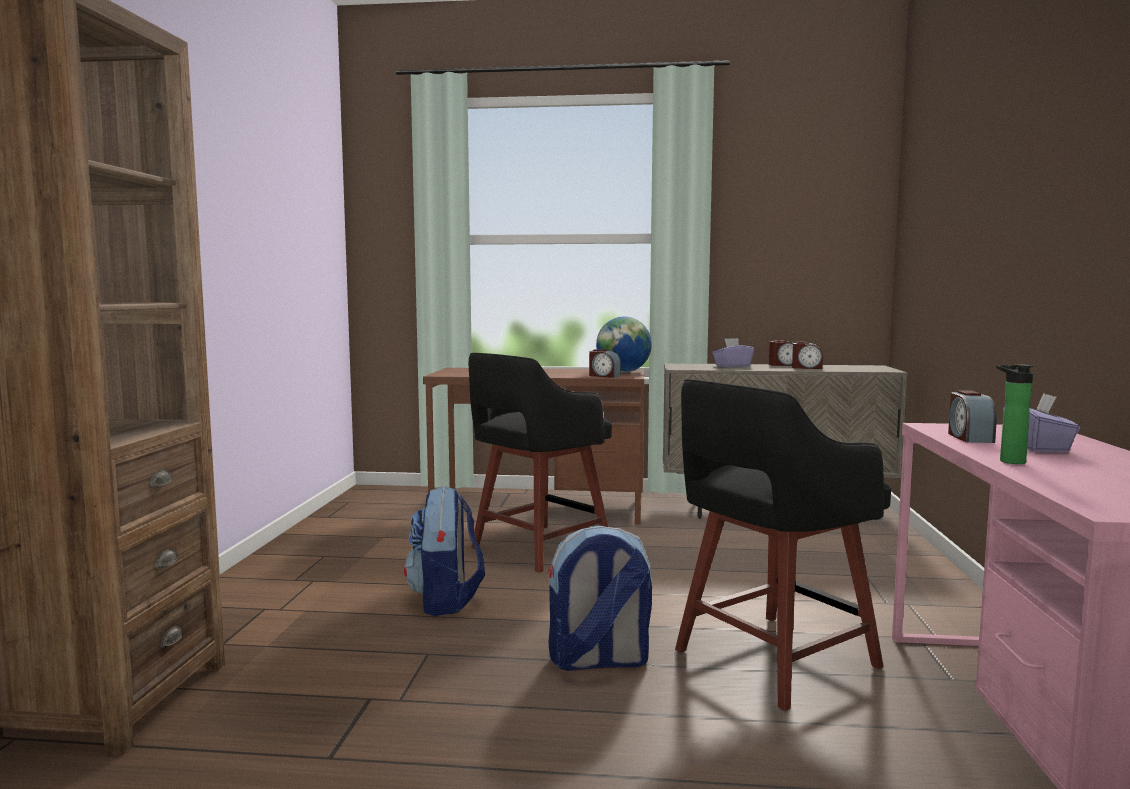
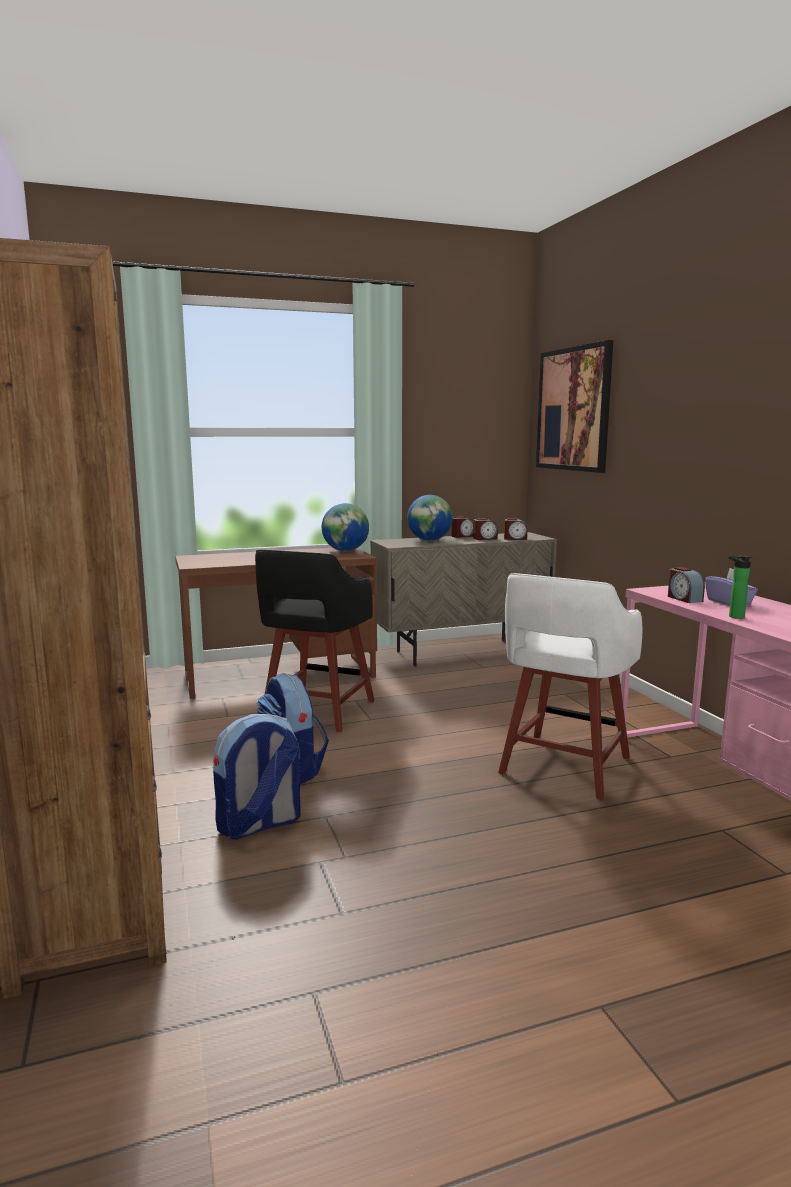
camera: 25 degrees left, 5 degrees up
(598, 661) = (456, 793): backpack -> backpack (259, 825)
(604, 376) = (339, 557): alarm clock -> alarm clock (515, 539)
(732, 366) = (429, 540): purple tissue box -> globe
(770, 660) = (563, 766): black stool -> white stool
(932, 198) = (573, 409): none -> picture

